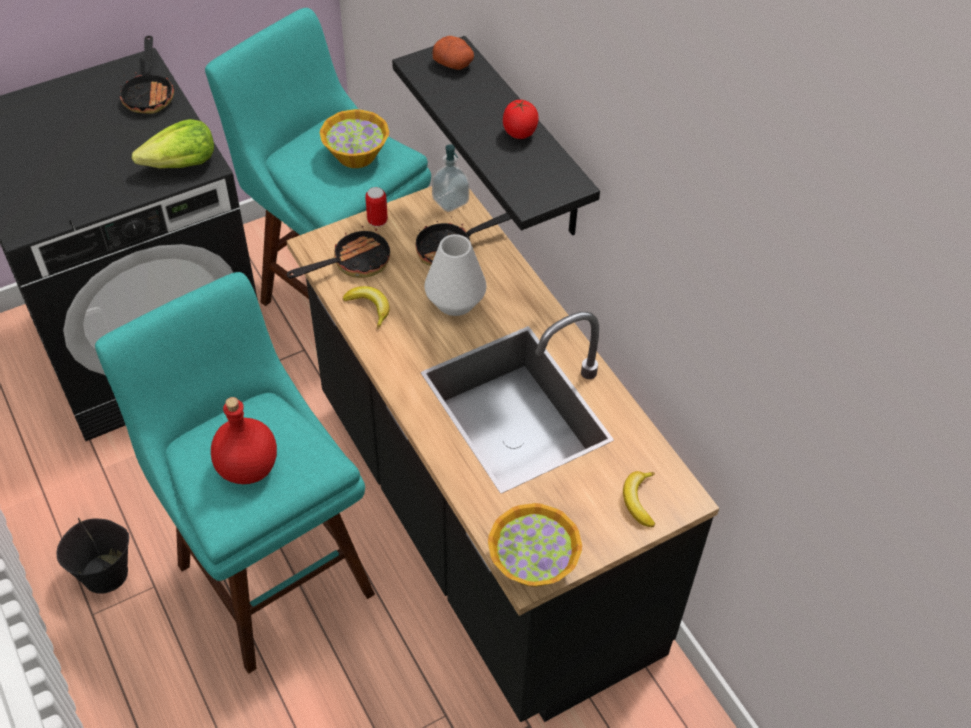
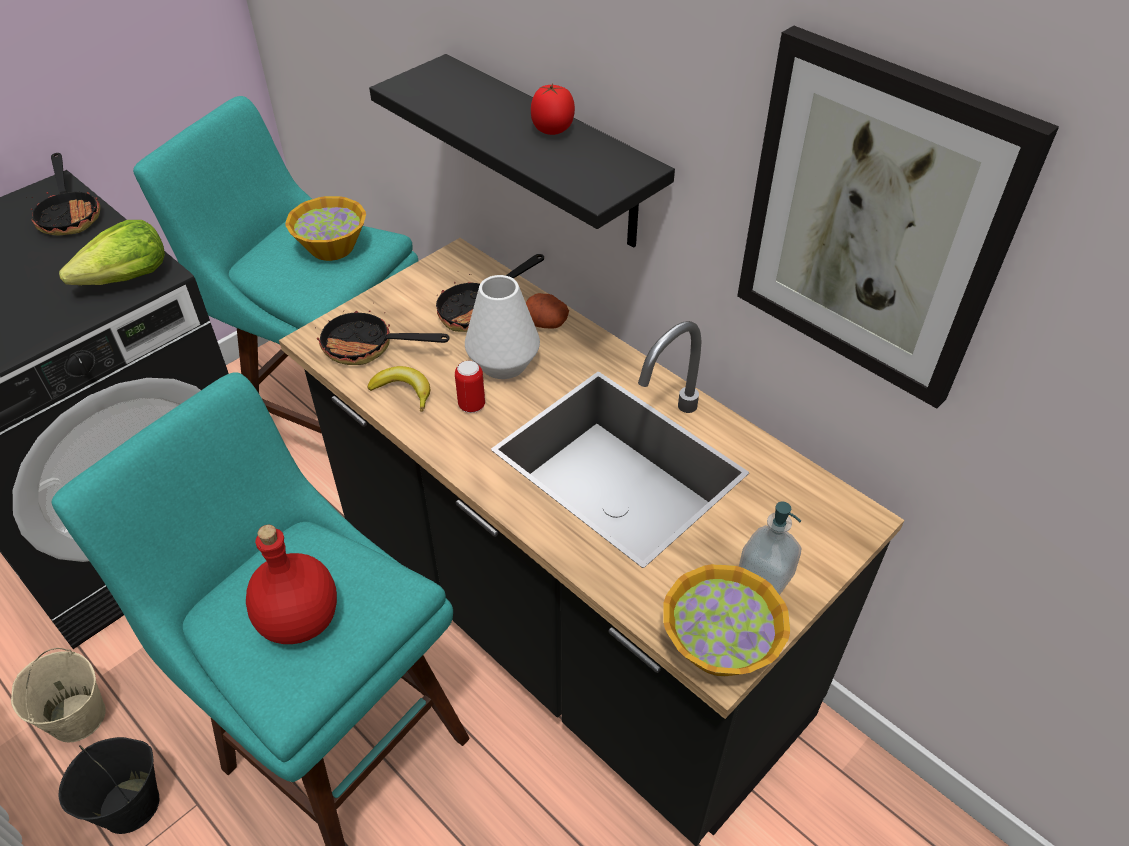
camera: 15 degrees left, 5 degrees down
(79, 496) = (77, 717): none -> beige bucket
(353, 263) = (368, 348): frying pan -> frying pan turned 120 degrees counterclockwise
(377, 221) = (382, 299): can -> can (471, 405)
(450, 201) = (459, 263): soap dispenser -> soap dispenser (764, 576)
(454, 64) = (445, 79): potato -> potato (546, 322)
(638, 500) = (810, 534): banana -> none
(708, 283) = (874, 222): none -> picture

